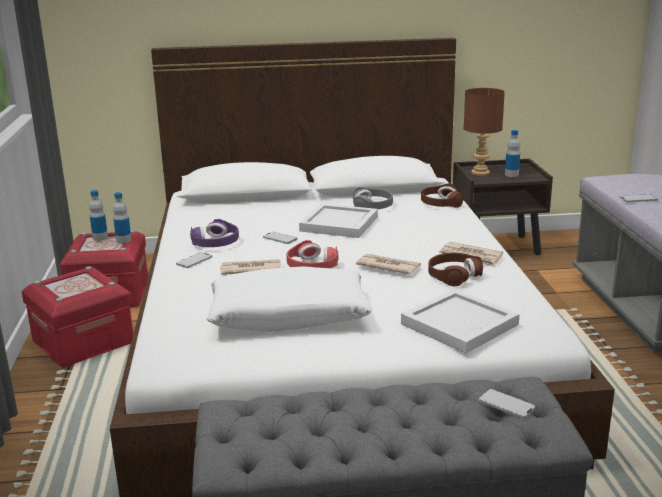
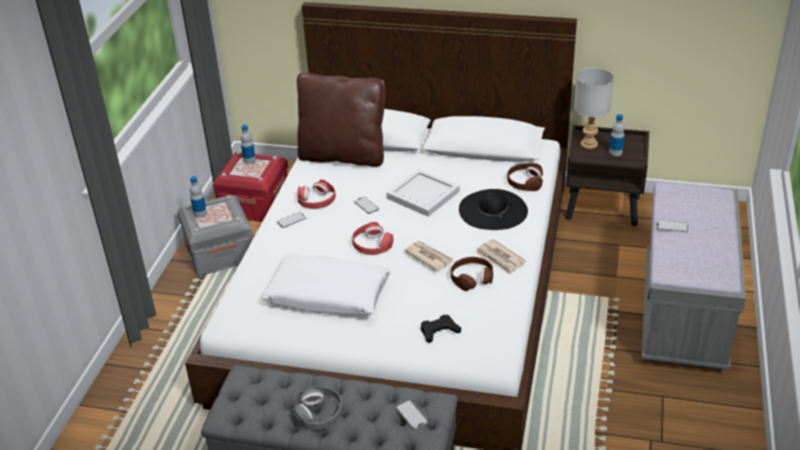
camera: 20 degrees right, 15 degrees up
(83, 342) = (220, 253): red storage box -> grey storage box
(123, 240) = (265, 167): bottle -> bottle (200, 213)
(215, 242) = (317, 201): purple headphones -> red headphones
(223, 209) = (343, 156): none -> brown pillow
(250, 270) = (325, 240): newspaper -> none
(372, 206) = (465, 175): grey headphones -> grey headphones (319, 414)
(426, 224) = (493, 210): none -> black hat
(459, 323) = (439, 331): white tray -> black game controller
(480, 173) = (588, 144): brown table lamp -> grey table lamp

